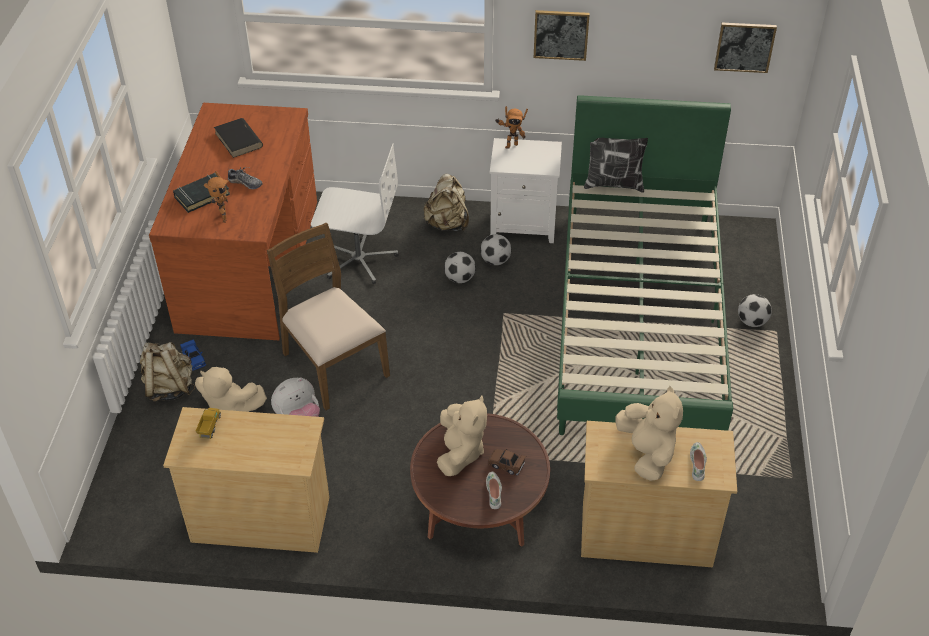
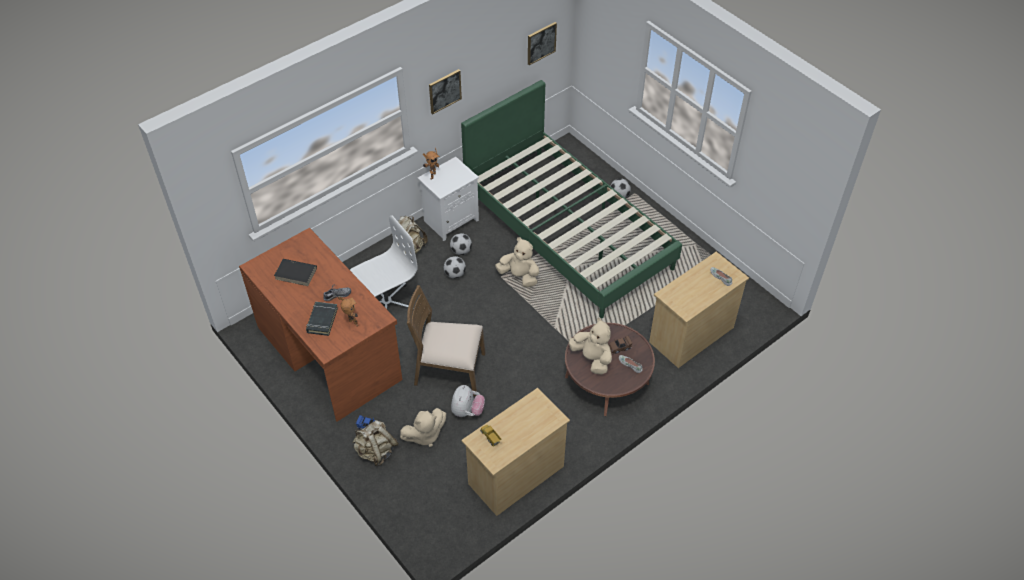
camera: 45 degrees left, 5 degrees up
(612, 184) = (492, 164): pillow -> none
(647, 453) = (696, 289): beige plush toy -> beige plush toy (519, 276)

